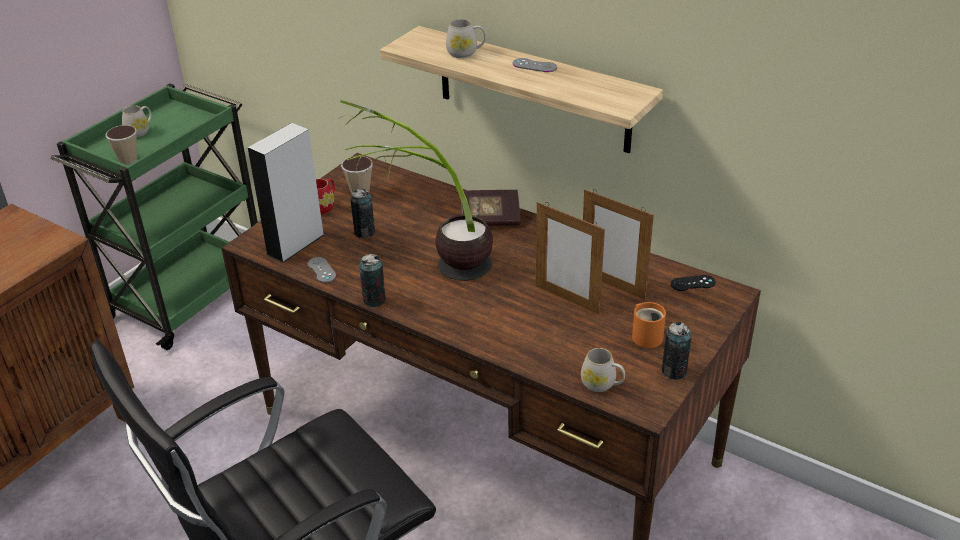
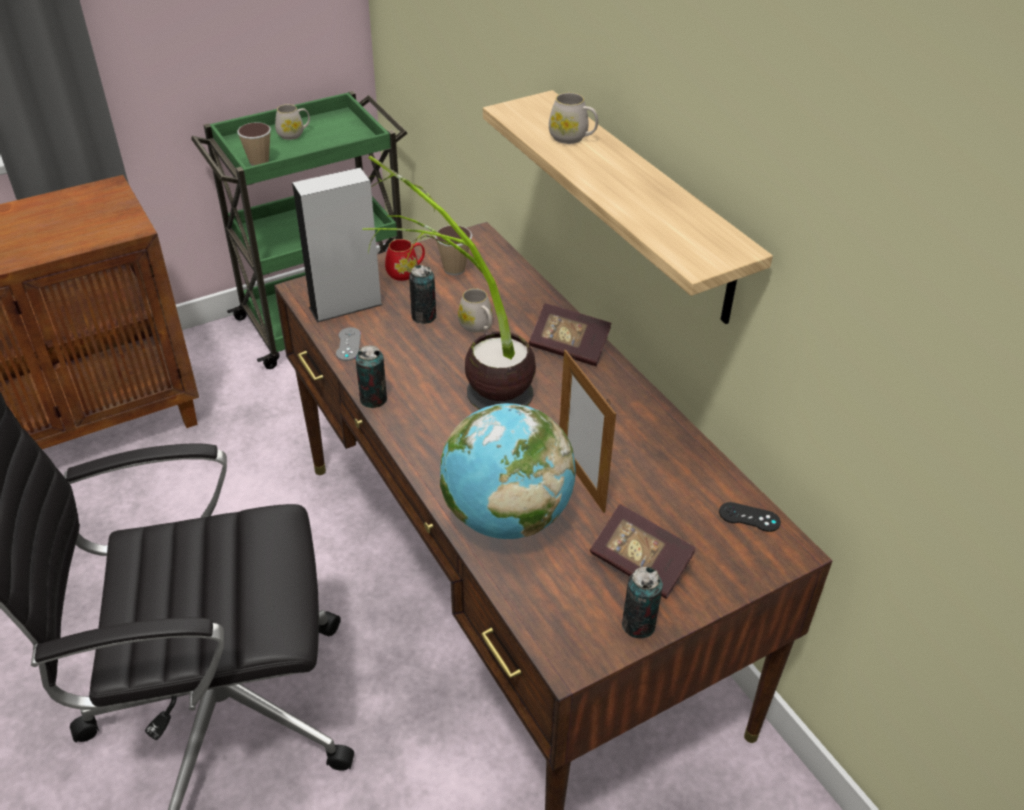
camera: 25 degrees right, 5 degrees up
(534, 65) = (638, 176): grey game controller -> none
(535, 340) = (506, 516): none -> globe
(602, 384) = (540, 604): white mug -> white mug (478, 327)
(612, 285) = (647, 482): picture frame -> none
(646, 335) = (640, 563): orange mug -> book

